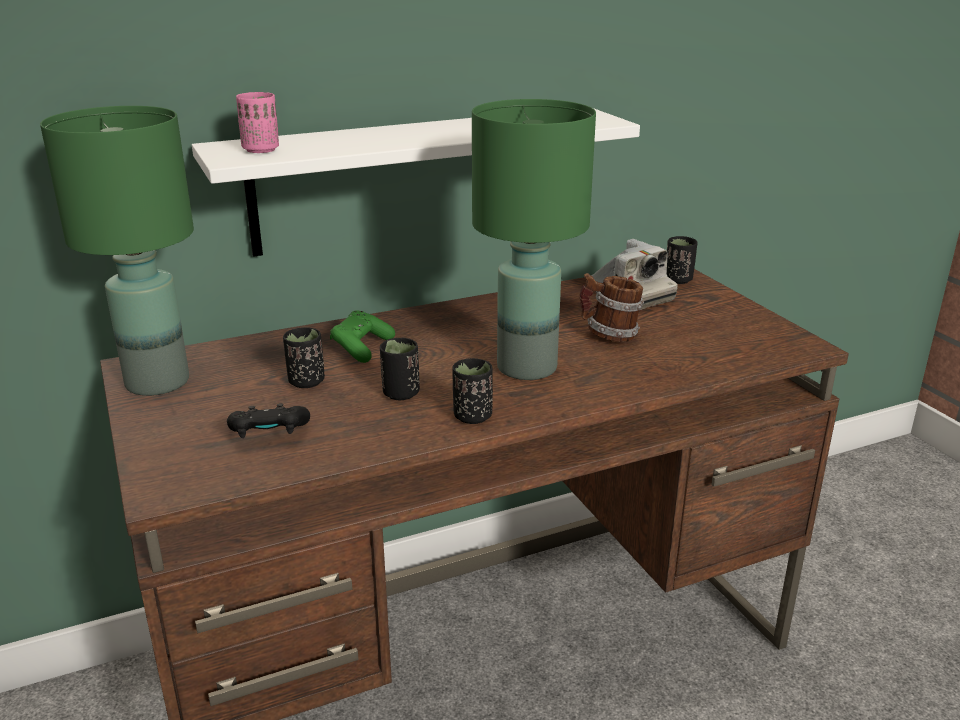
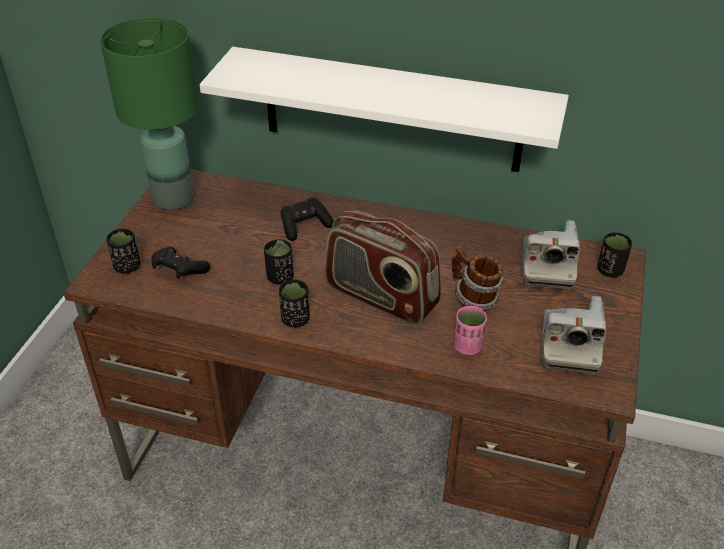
camera: 40 degrees right, 15 degrees up
(261, 150) = (255, 71): pink cup -> pink cup (467, 346)
(306, 382) = (243, 239): black cup -> black cup (127, 266)
(361, 348) = (305, 226): green game controller -> black game controller
(528, 367) = (380, 297): green table lamp -> radio
(732, 333) = (569, 346): none -> camera

